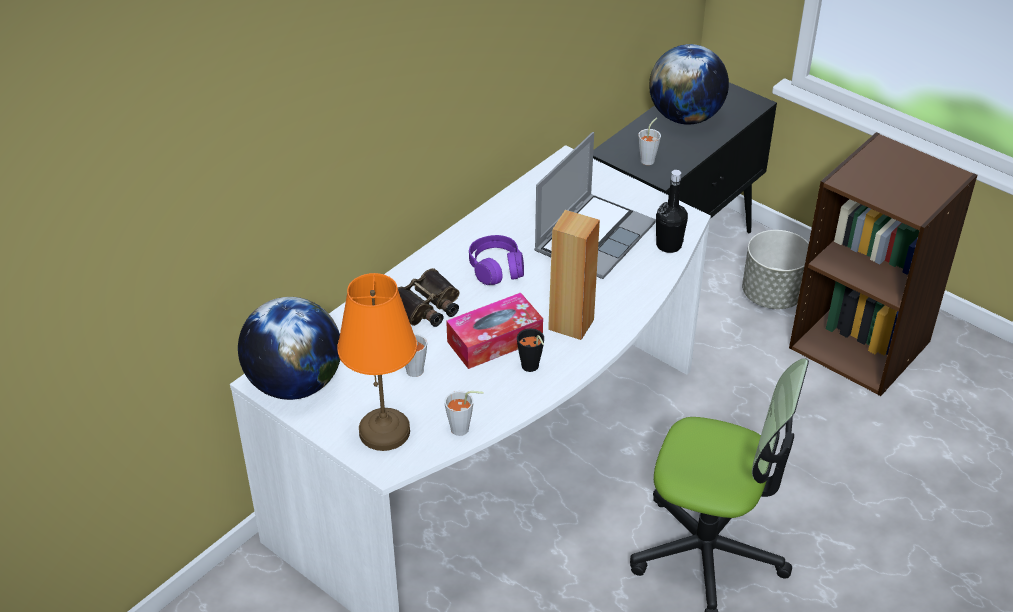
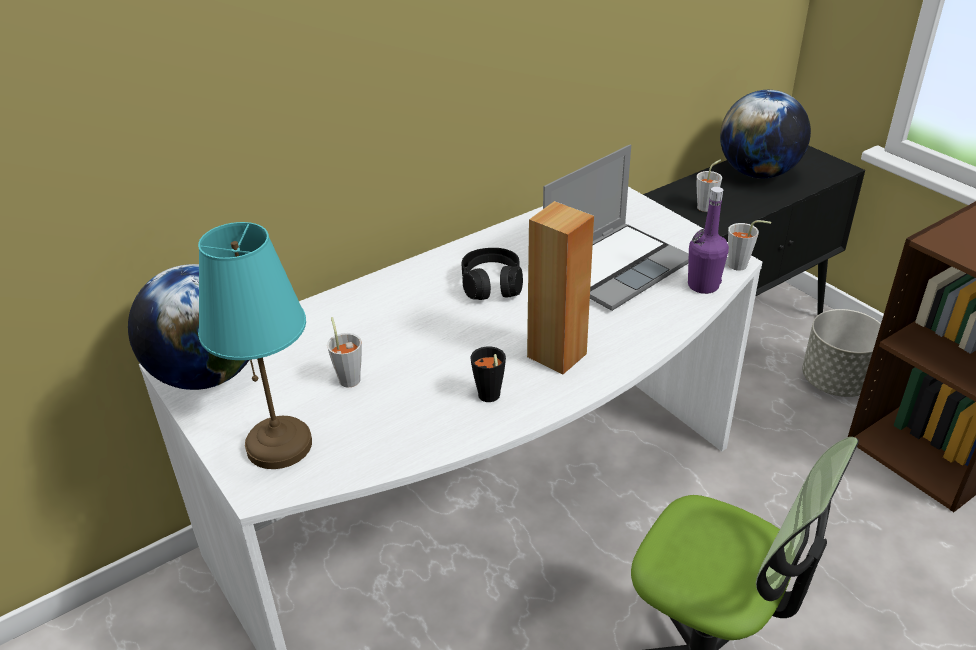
camera: 15 degrees right, 5 degrees down
(384, 430) = (279, 444): orange table lamp -> turquoise table lamp
(426, 307) = (396, 314): binoculars -> none
(464, 429) = (376, 459): grey cup -> grey cup (742, 266)
(495, 340) = (458, 360): tissue box -> none
(496, 268) = (492, 285): purple headphones -> black headphones
(668, 245) = (703, 285): black bottle -> purple bottle

